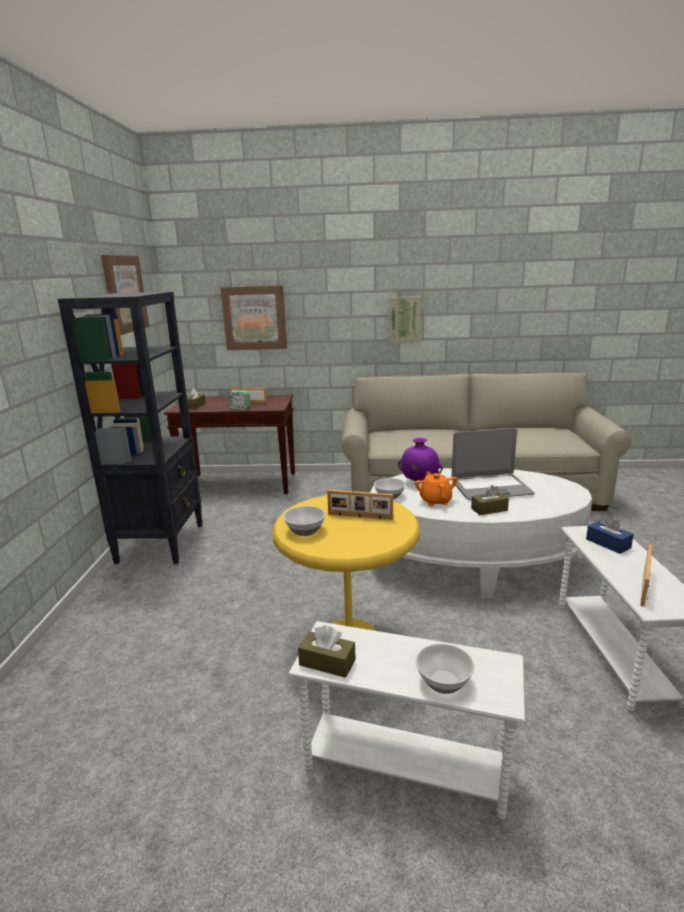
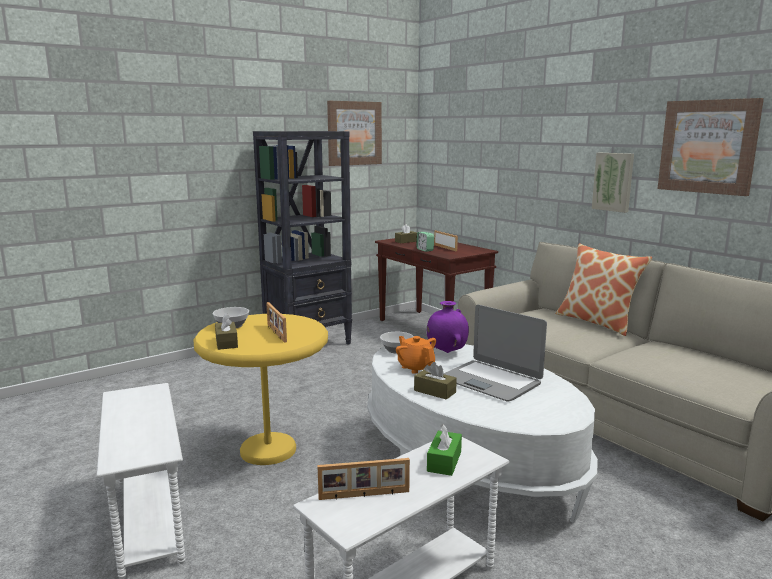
camera: 50 degrees right, 5 degrees down
(254, 318) = (477, 165): picture -> picture (708, 146)
(327, 662) = (120, 398): brown tissue box -> brown tissue box (226, 342)
(431, 429) = (597, 322): none -> pillow
(435, 501) = (416, 367): orange teapot -> orange teapot turned 75 degrees counterclockwise
(444, 682) = (122, 438): bowl -> none
(608, 543) = (444, 461): blue tissue box -> green tissue box

